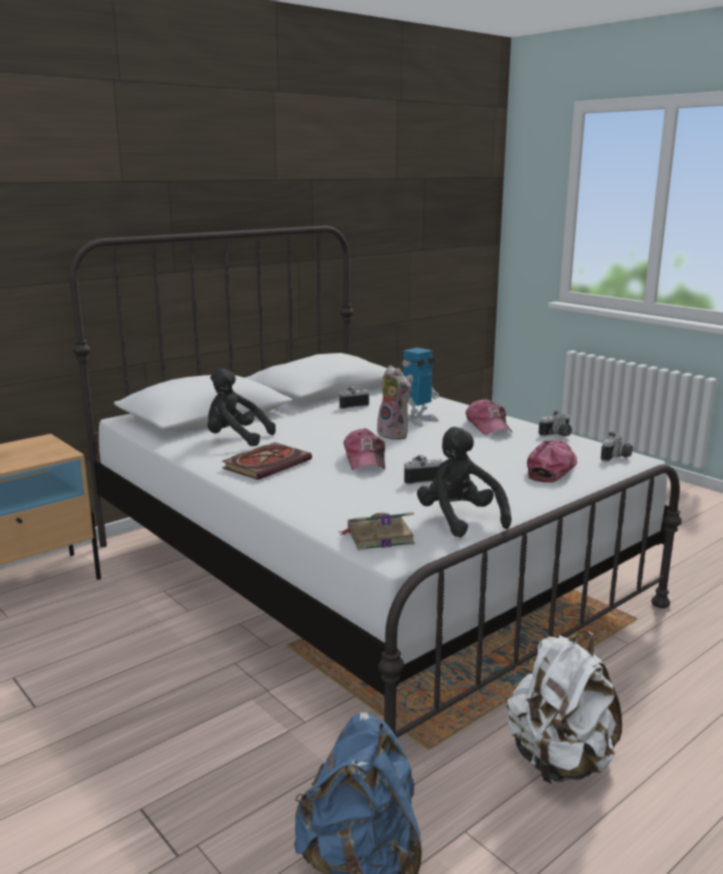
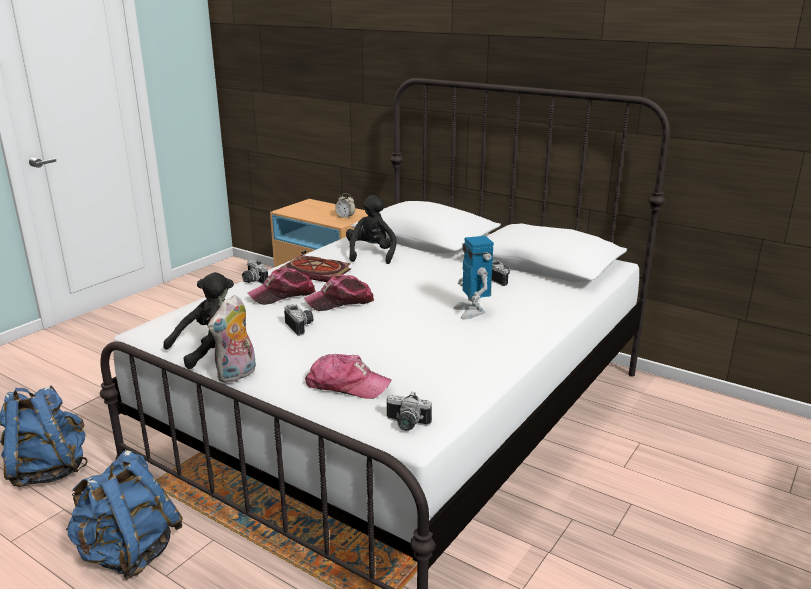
camera: 75 degrees right, 5 degrees up
(42, 449) = (345, 217): none -> alarm clock
(378, 537) = (174, 323): book -> none
(395, 434) = (417, 306): plush toy -> plush toy (237, 375)
(419, 420) = (472, 311): toy robot -> toy robot turned 45 degrees clockwise
(488, 426) = (476, 346): cap -> cap (282, 295)
(557, 435) = (470, 386): camera -> camera (253, 281)
(560, 762) = (129, 553): white backpack -> blue backpack

